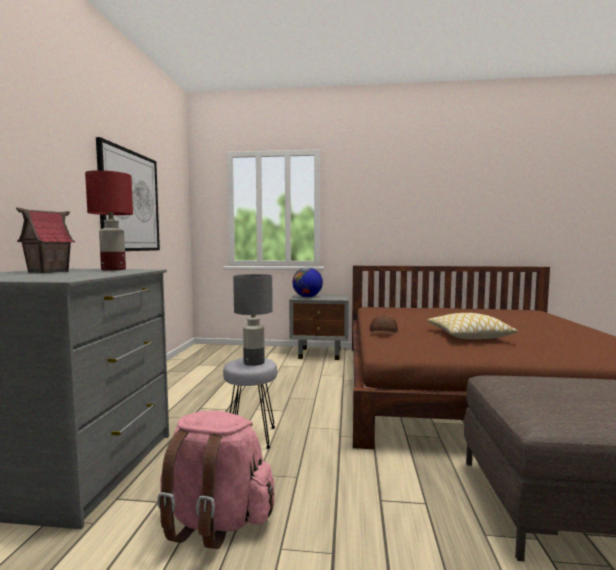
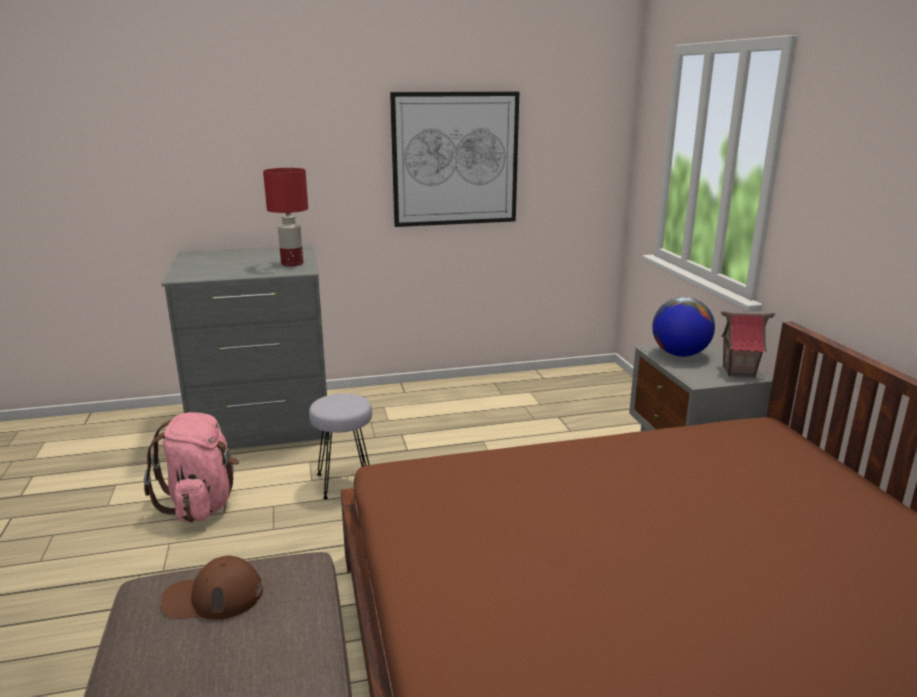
camera: 70 degrees right, 15 degrees up
(48, 272) = (258, 256): toy house -> toy house (738, 371)
(254, 363) = (339, 405): grey table lamp -> none
(383, 332) = (528, 459): brown cap -> brown cap (213, 597)
(468, 336) = (564, 546): pillow -> none

